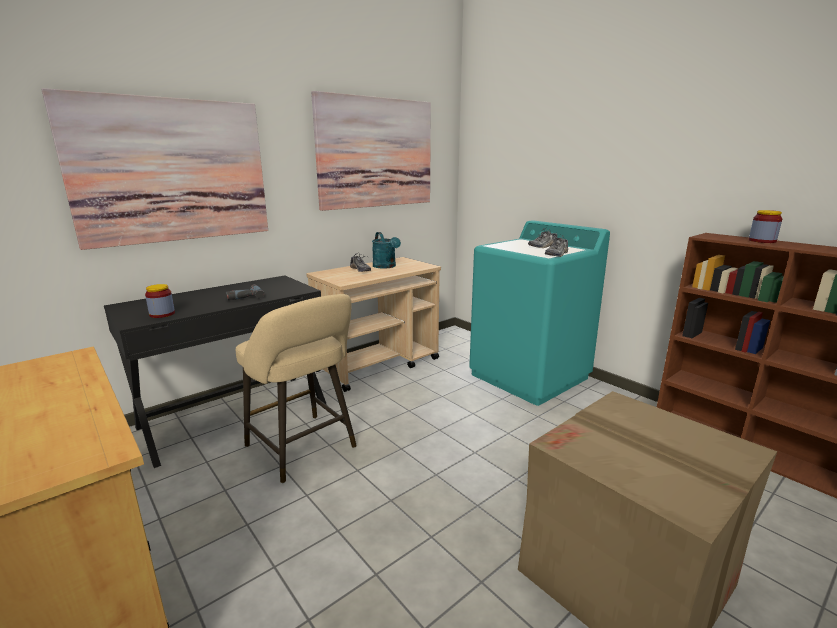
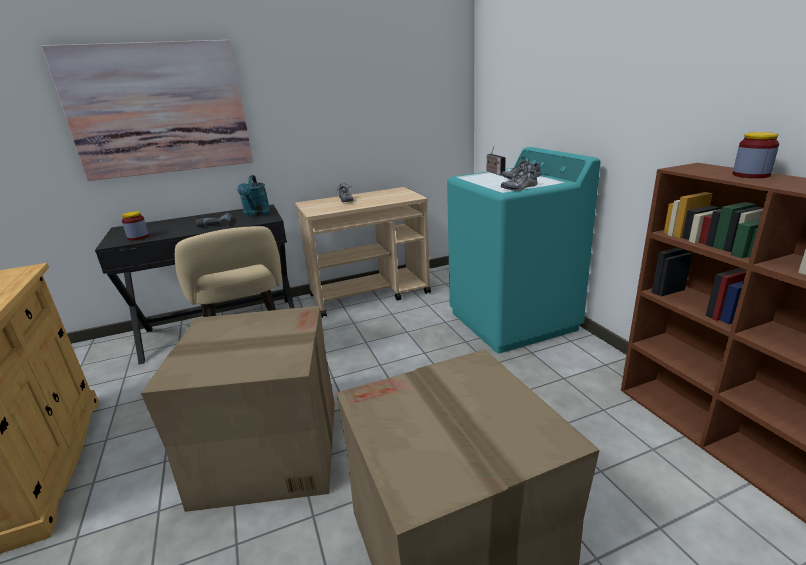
camera: 20 degrees right, 5 degrees up
(376, 153) = (368, 79): picture -> none
(386, 266) = (373, 197): turquoise watering can -> turquoise watering can (256, 214)
(387, 530) = (268, 450): none -> cardboard box
(511, 242) = (494, 172): none -> radio

